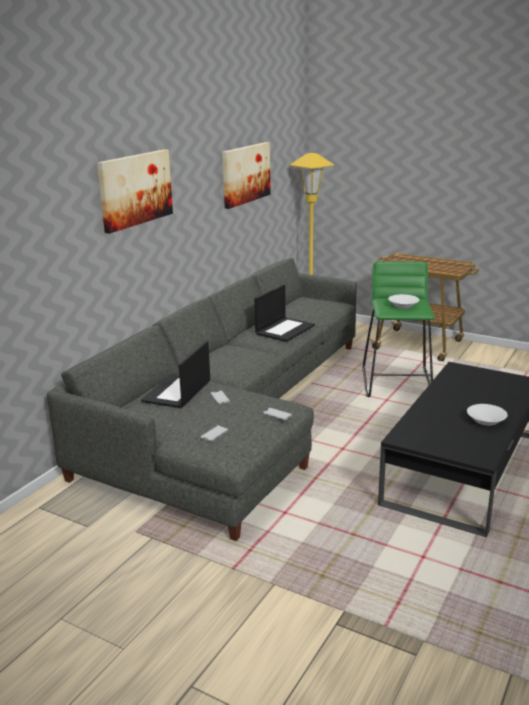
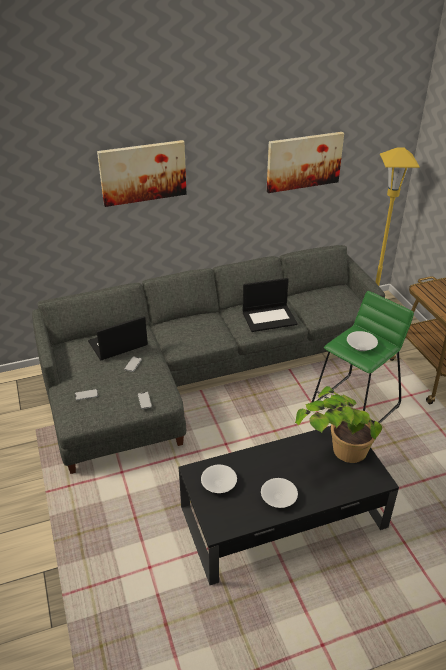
camera: 40 degrees right, 15 degrees up
(431, 435) = (218, 484): none -> white bowl
(475, 383) = (334, 456): none -> potted plant

